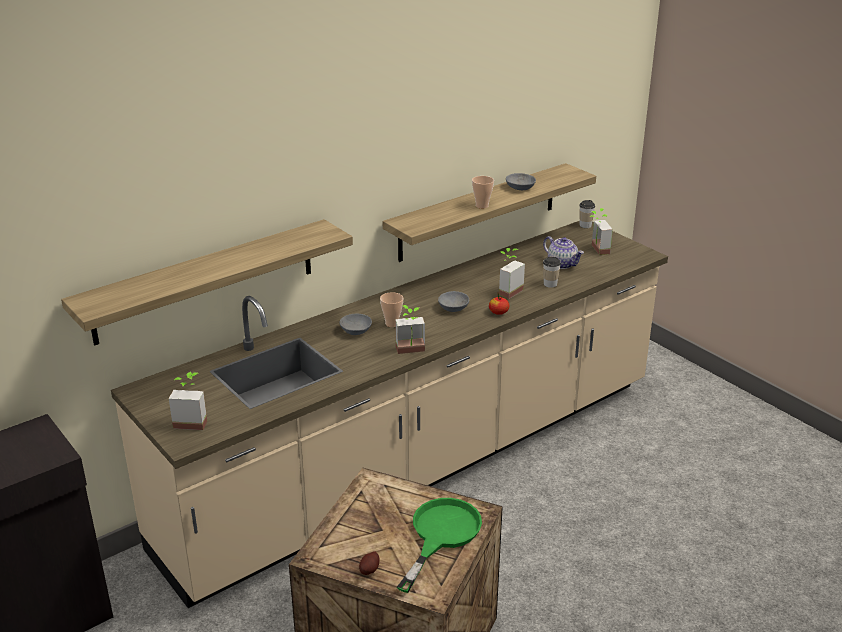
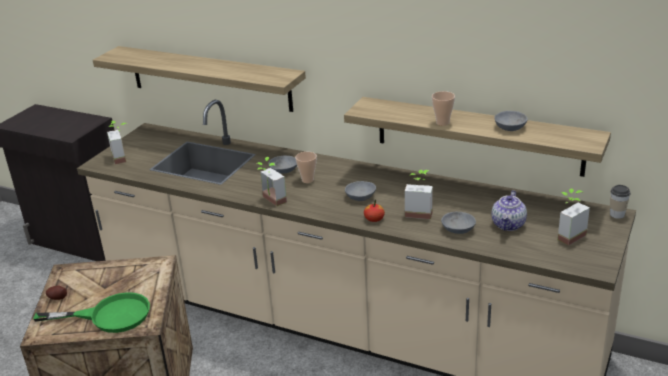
camera: 65 degrees right, 0 degrees up
(550, 284) = (457, 229): cup -> grey bowl

